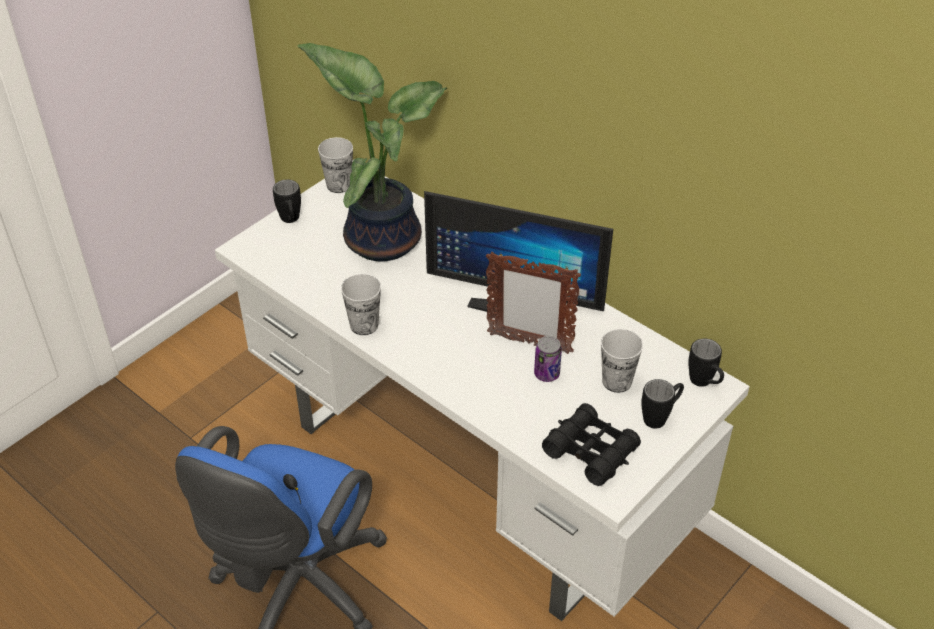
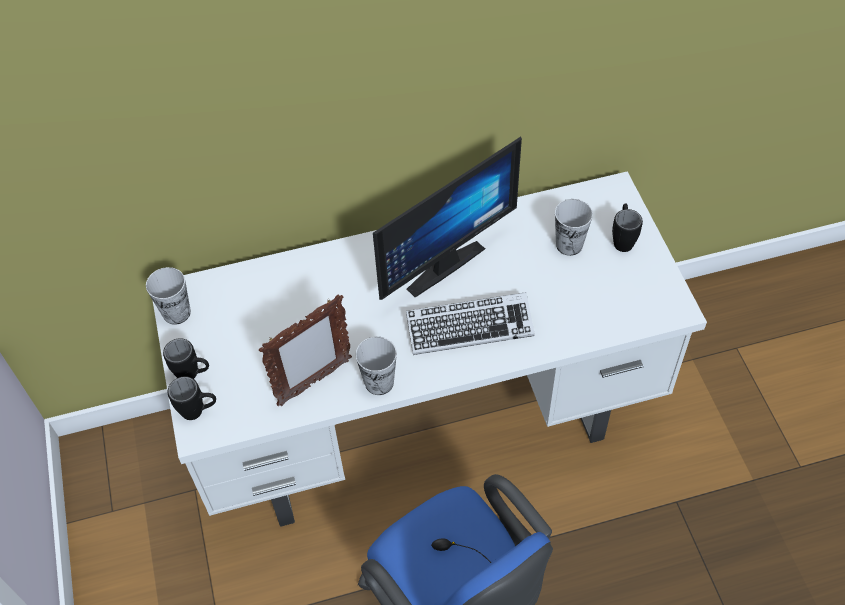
camera: 55 degrees left, 10 degrees up
(382, 236) = (277, 314): potted plant -> none
(465, 355) = (469, 327): none -> keyboard
(529, 343) = (488, 278): picture frame -> picture frame (314, 382)
(546, 374) = (530, 284): can -> none
(590, 451) = (628, 300): black binoculars -> none
(704, 384) = (608, 195): black mug -> black mug (199, 411)

